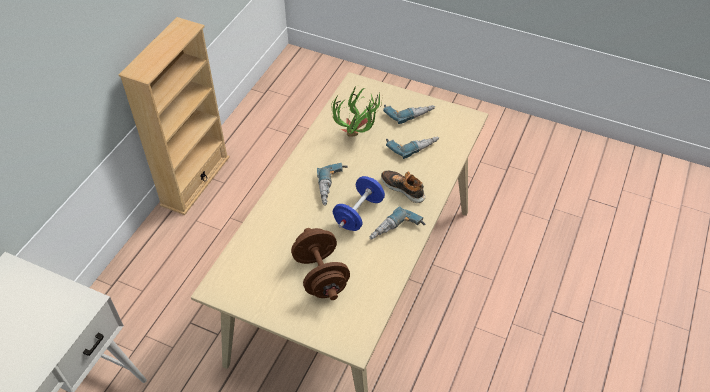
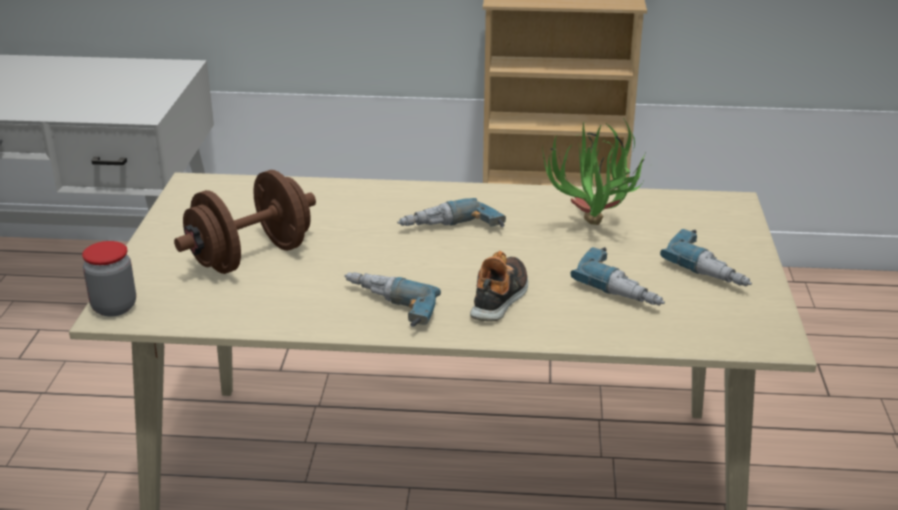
camera: 70 degrees right, 20 degrees down
(348, 345) = (114, 307): none -> jar
(358, 213) = (408, 264): blue dumbbell -> none

